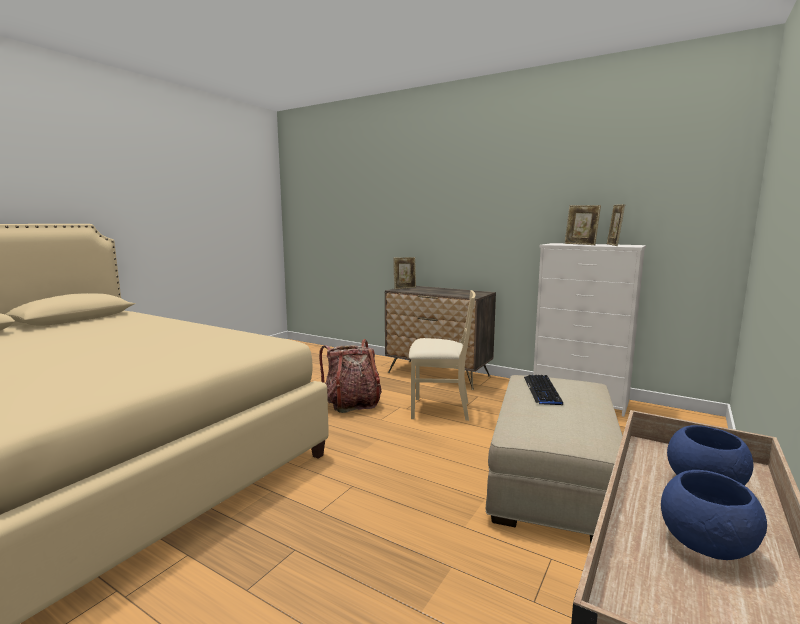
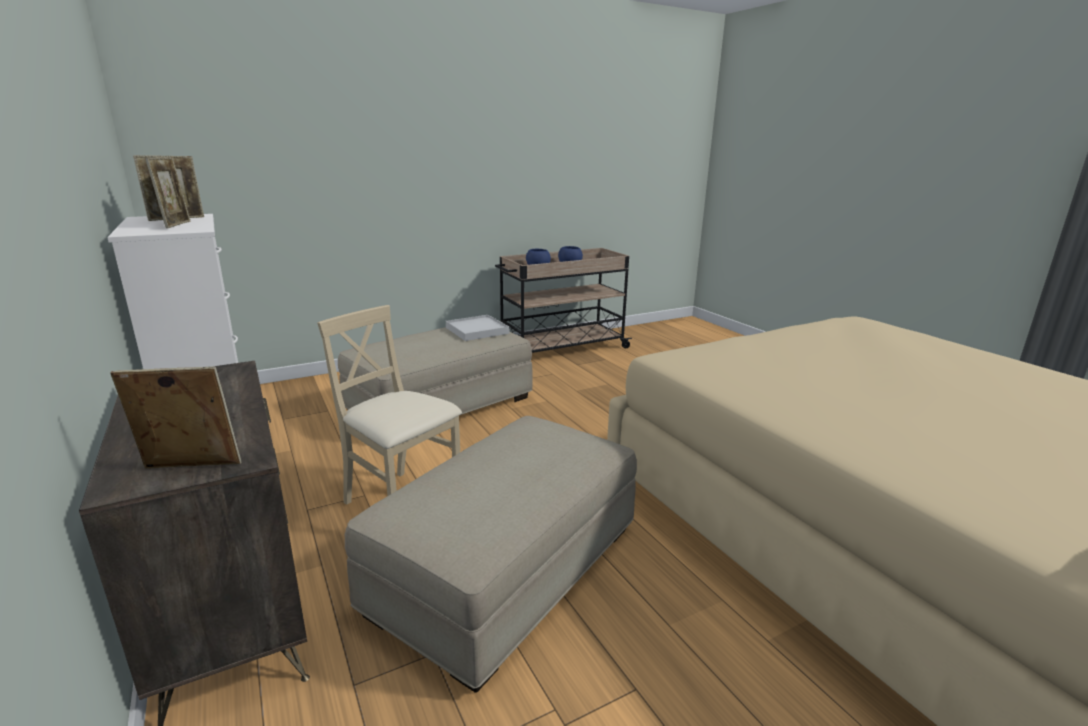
camera: 150 degrees left, 10 degrees up
(352, 403) = (507, 568): backpack -> beige ottoman
(542, 390) = (421, 349): keyboard -> none
(560, 426) = (477, 330): none -> white tray

